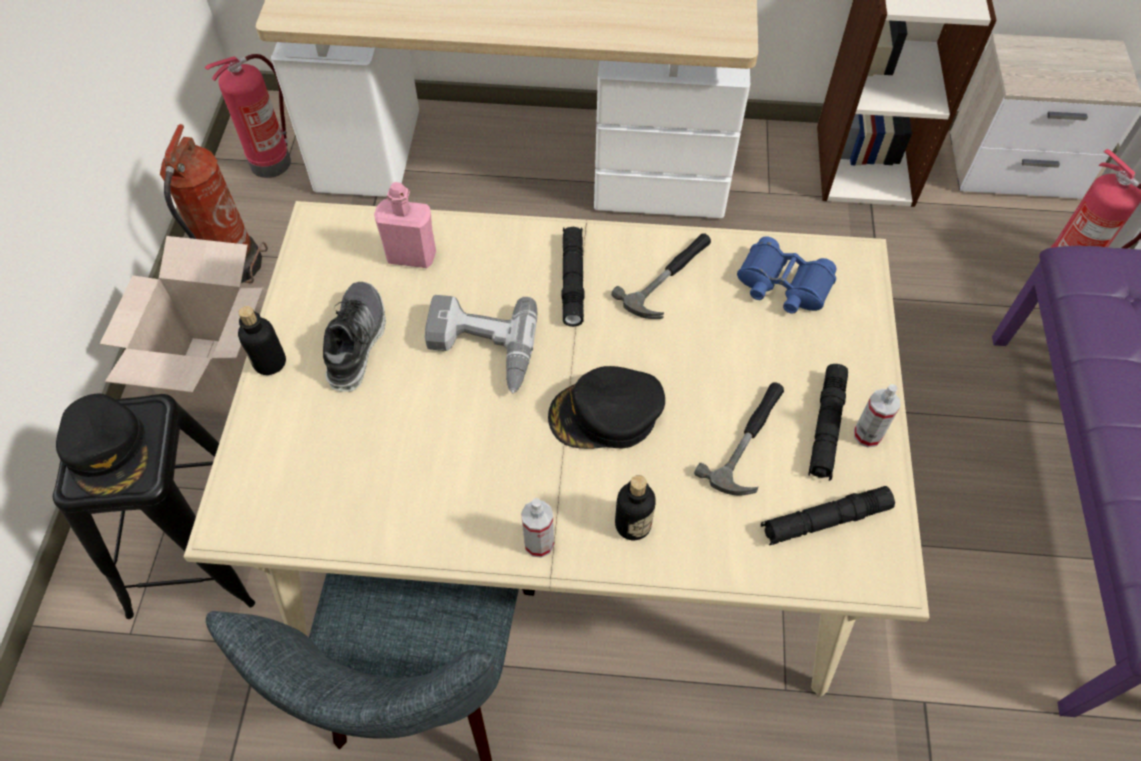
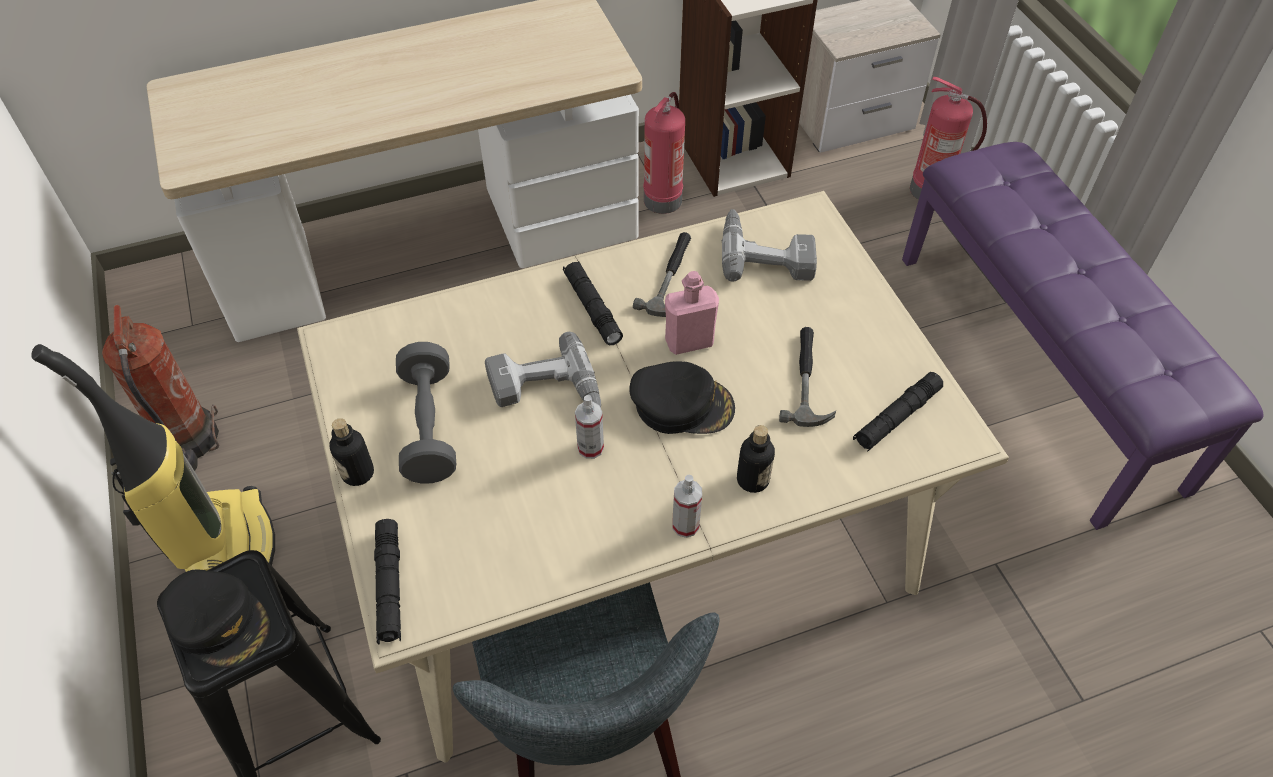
camera: 25 degrees left, 5 degrees down
(217, 376) = (227, 548): cardboard box -> vacuum cleaner
(272, 161) = (176, 329): fire extinguisher -> fire extinguisher (662, 198)
(356, 342) = (429, 426): shoe -> grey dumbbell
(411, 256) = (437, 337): pink bottle -> pink bottle (689, 342)
(606, 415) = (682, 404): black cap -> black cap turned 135 degrees counterclockwise
(783, 286) = (766, 253): blue binoculars -> power drill
(826, 427) = (859, 348): black flashlight -> black flashlight (389, 586)
(867, 435) = (892, 342): spray bottle -> spray bottle (590, 448)

